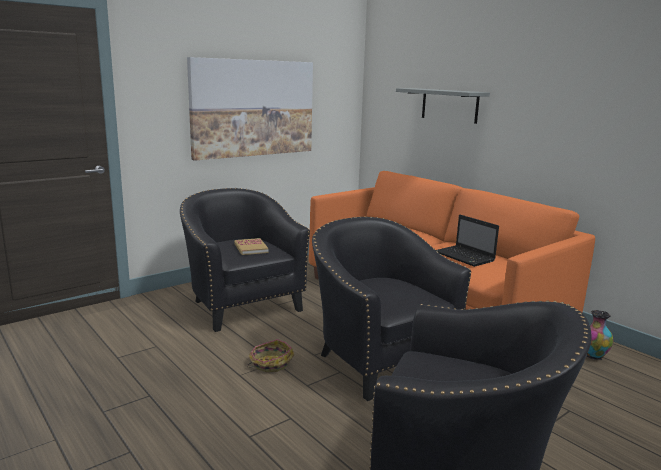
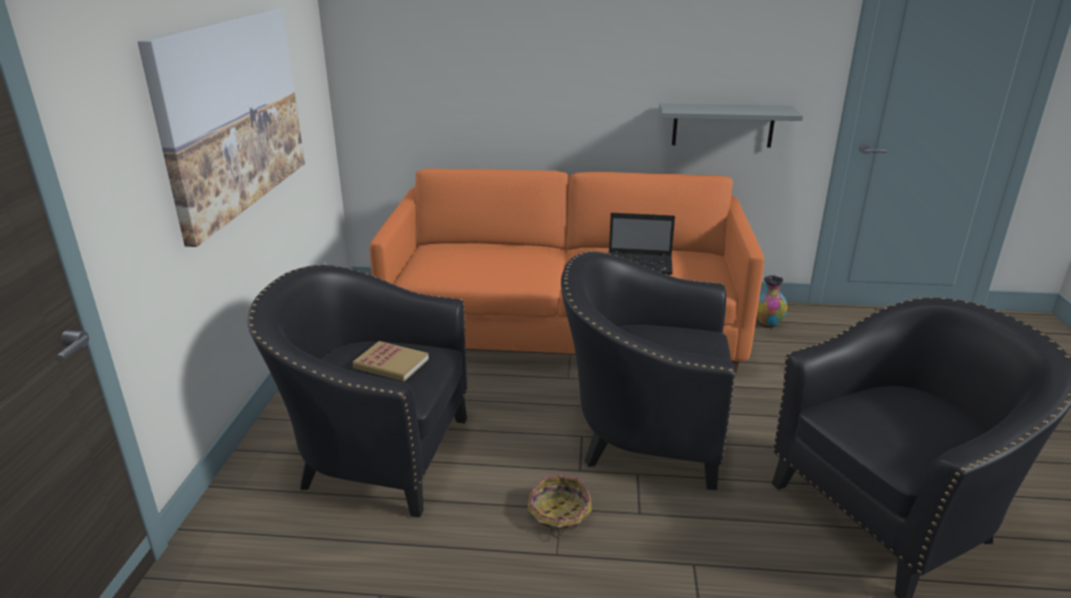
camera: 45 degrees left, 10 degrees up
(449, 105) = (507, 58): grey shelf -> grey shelf (723, 125)

